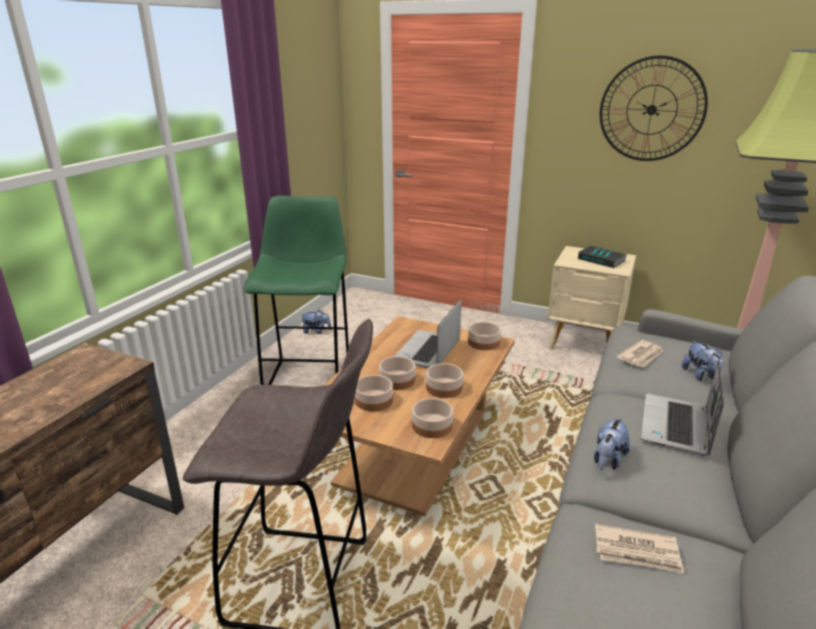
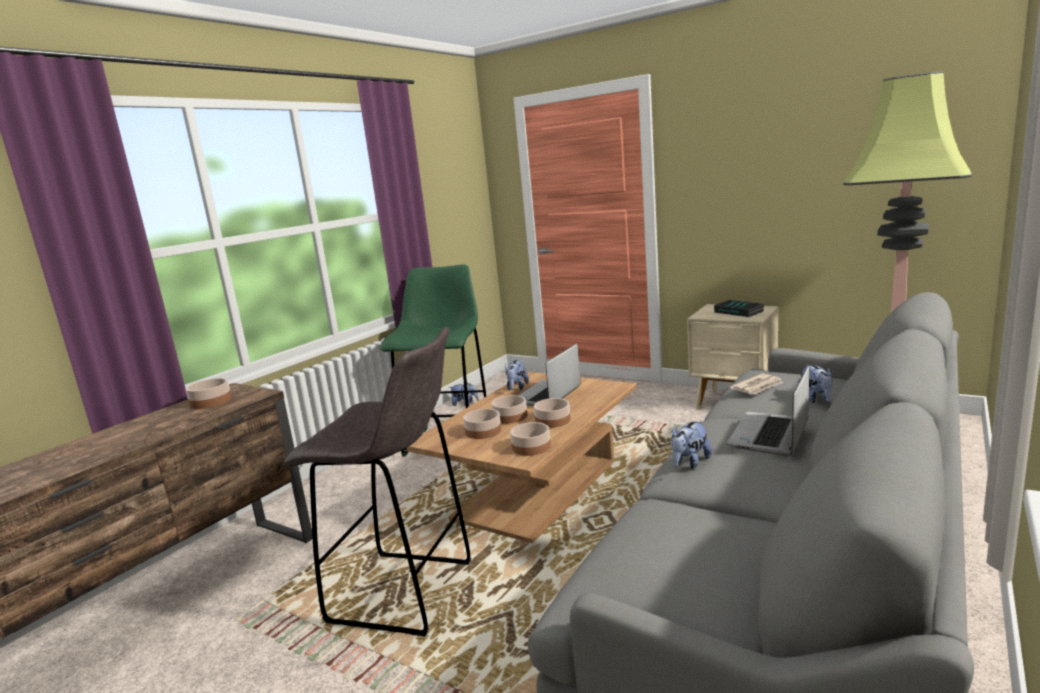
camera: 10 degrees right, 10 degrees down
(393, 339) = (516, 388): none -> plush toy
(484, 342) = (604, 386): bowl -> bowl (211, 401)
(637, 552) = (690, 524): newspaper -> none
(651, 110) = (771, 160): wall clock -> none

